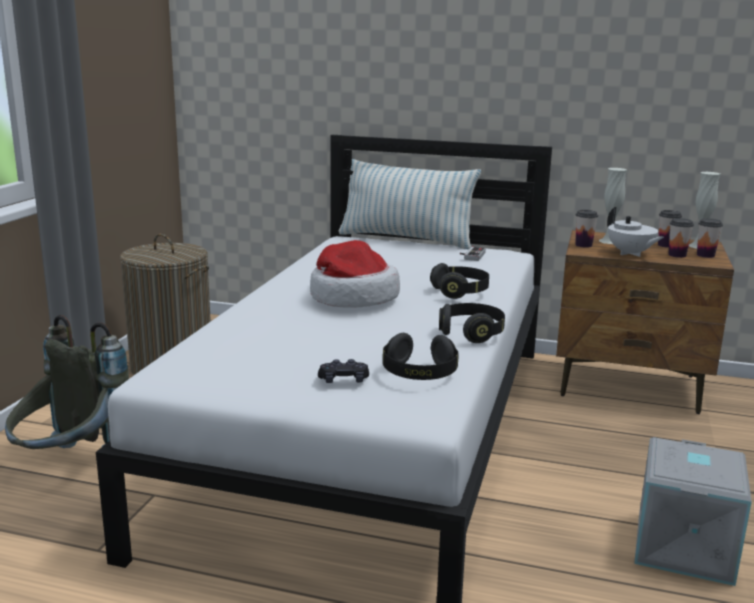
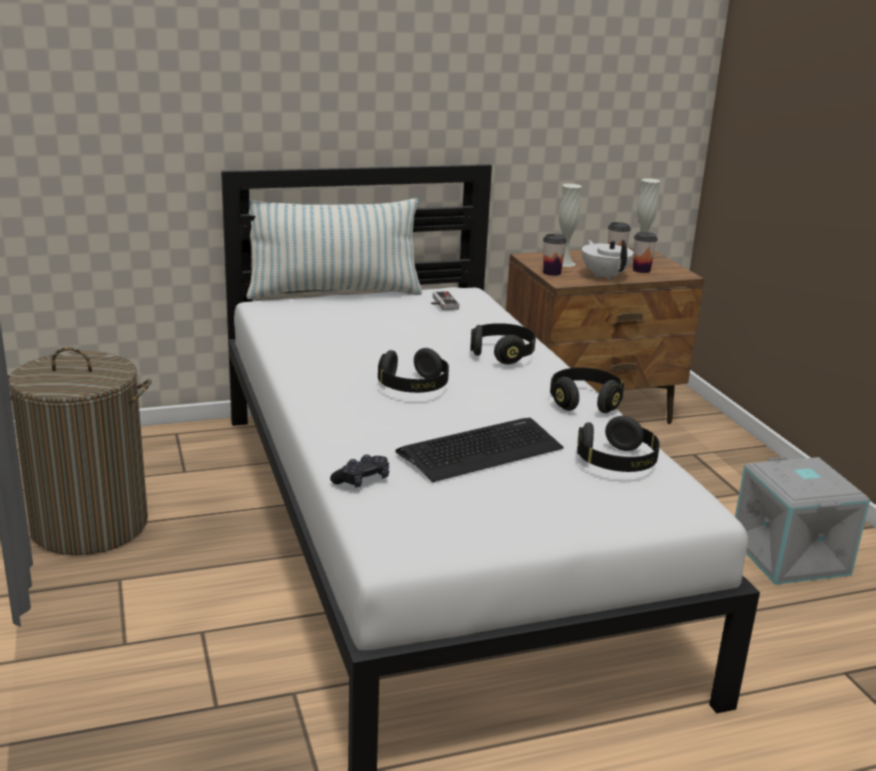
camera: 35 degrees left, 5 degrees up
(71, 467) = (144, 701): grey backpack -> none
(328, 342) = (481, 451): none -> keyboard
(343, 381) = (568, 492): black game controller -> black game controller (362, 480)
(352, 297) = (413, 387): hat -> black headphones
(630, 253) = (604, 276): white teapot -> white teapot turned 135 degrees counterclockwise
(705, 255) = (661, 266): cup -> none

